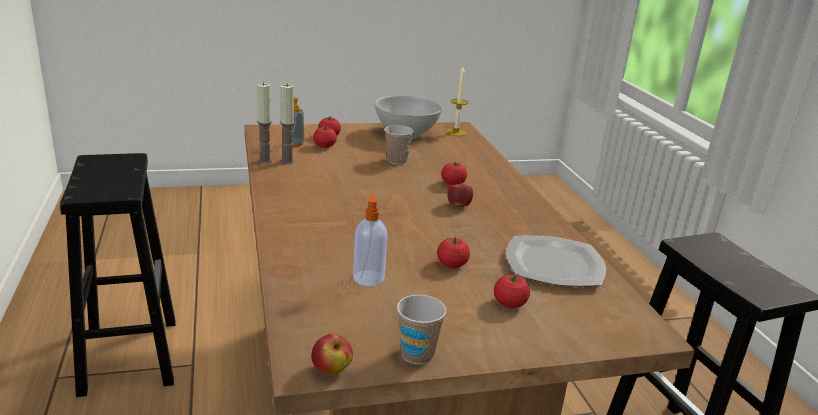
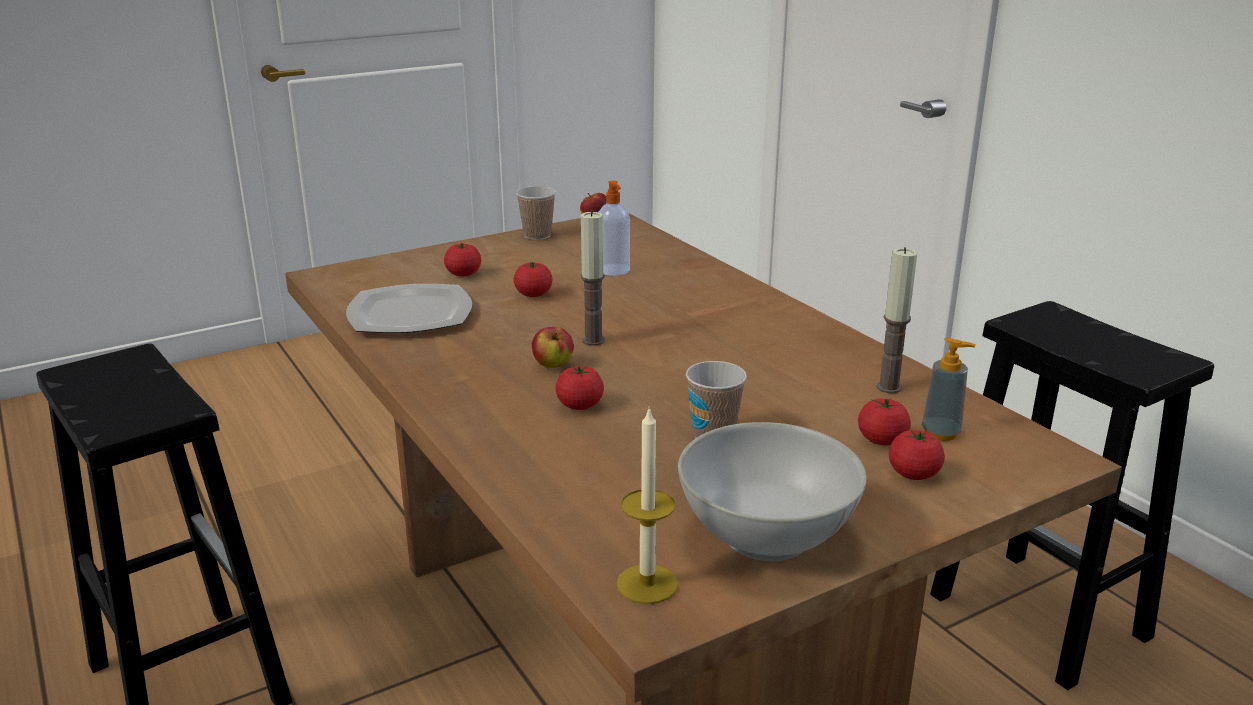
camera: 165 degrees right, 0 degrees up
(265, 161) = (922, 380): candle -> candle (593, 340)

